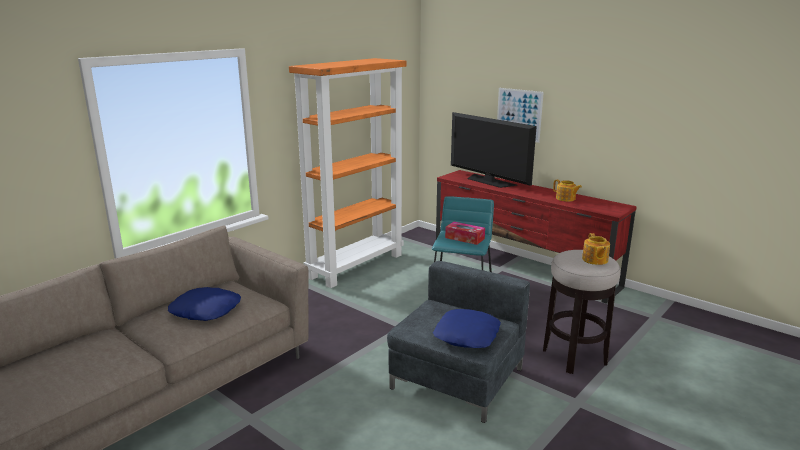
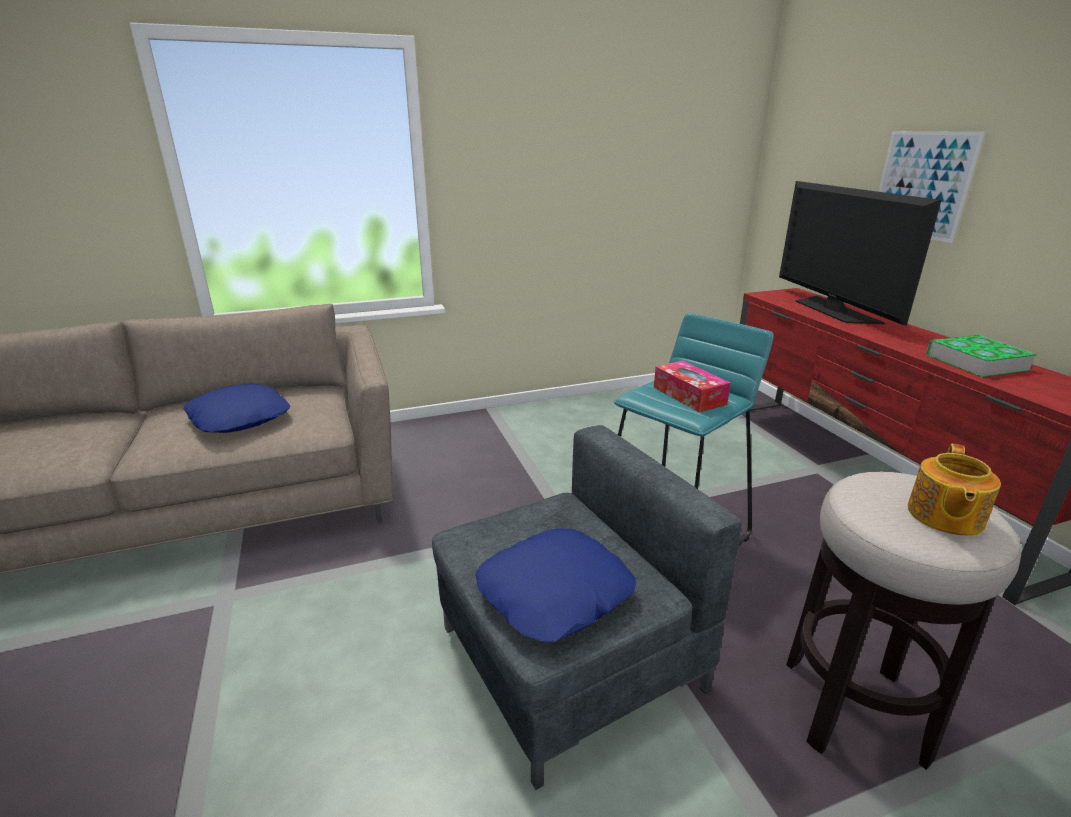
camera: 30 degrees right, 5 degrees up
(356, 265) = (587, 408): orange bookcase -> none
(565, 198) = (976, 362): teapot -> book

